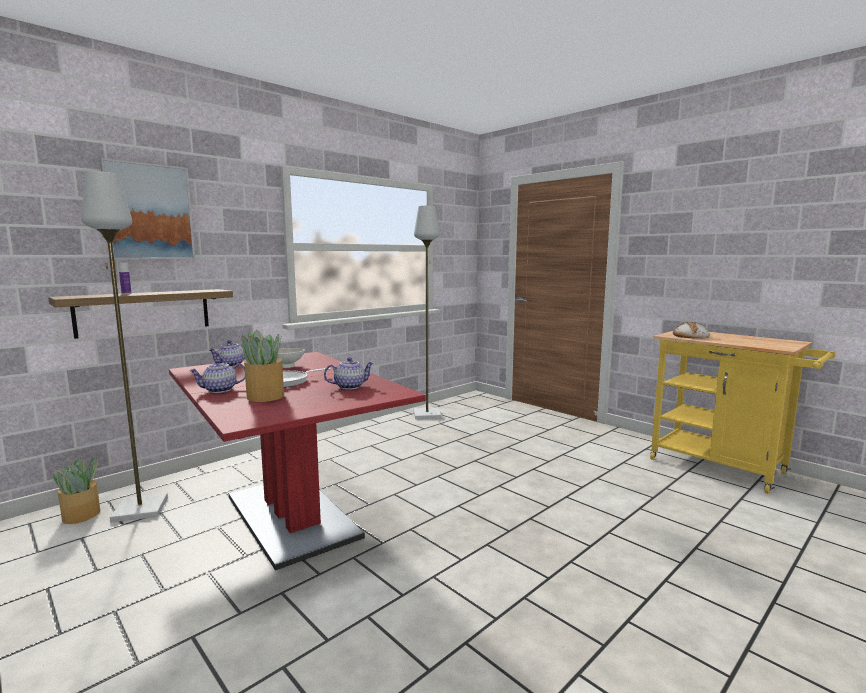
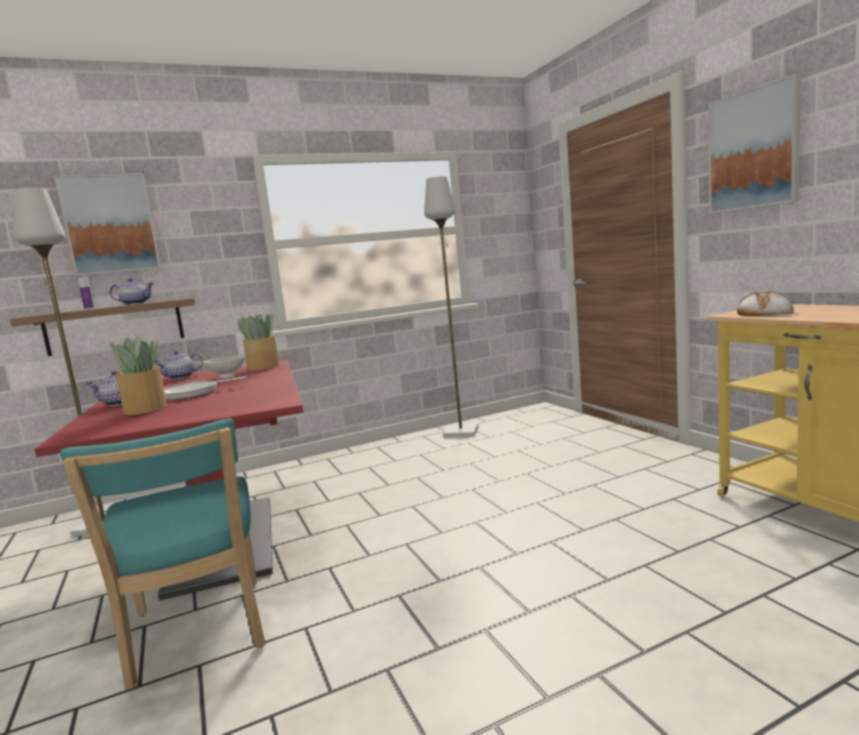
camera: 20 degrees right, 0 degrees up
(82, 515) = (58, 527): potted plant -> potted plant (264, 366)
(343, 593) = (198, 635): none -> turquoise chair
(349, 386) = (242, 397): teapot -> teapot (135, 304)
(673, 225) = (753, 149): none -> picture

